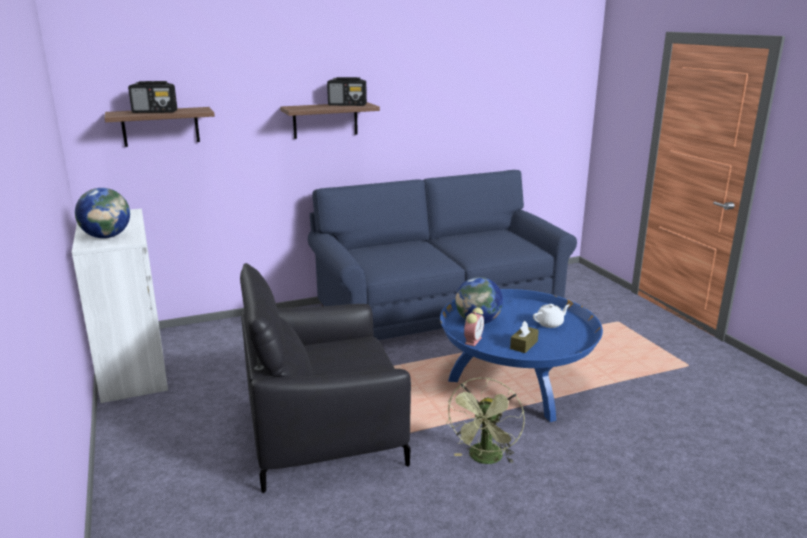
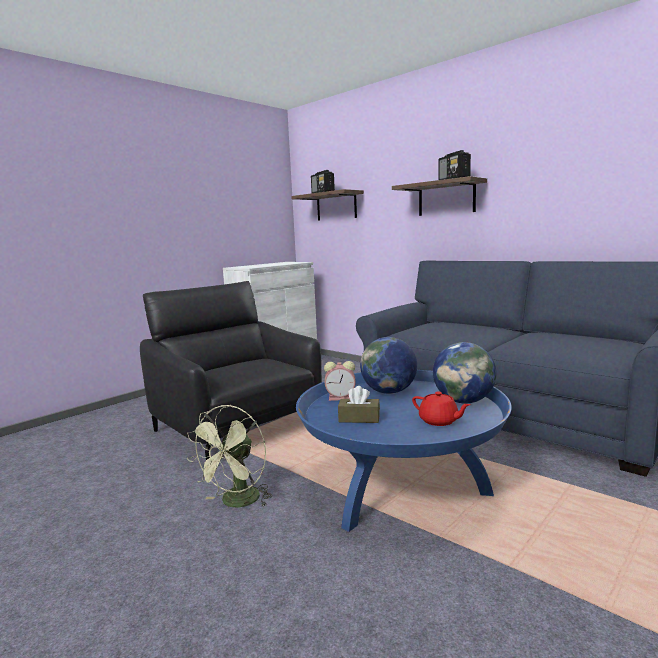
camera: 65 degrees right, 10 degrees down
(107, 236) = (252, 266): globe -> globe (463, 401)
(485, 459) = (237, 503): green fan -> green fan turned 60 degrees counterclockwise
(550, 323) = (439, 421): white teapot -> red teapot

